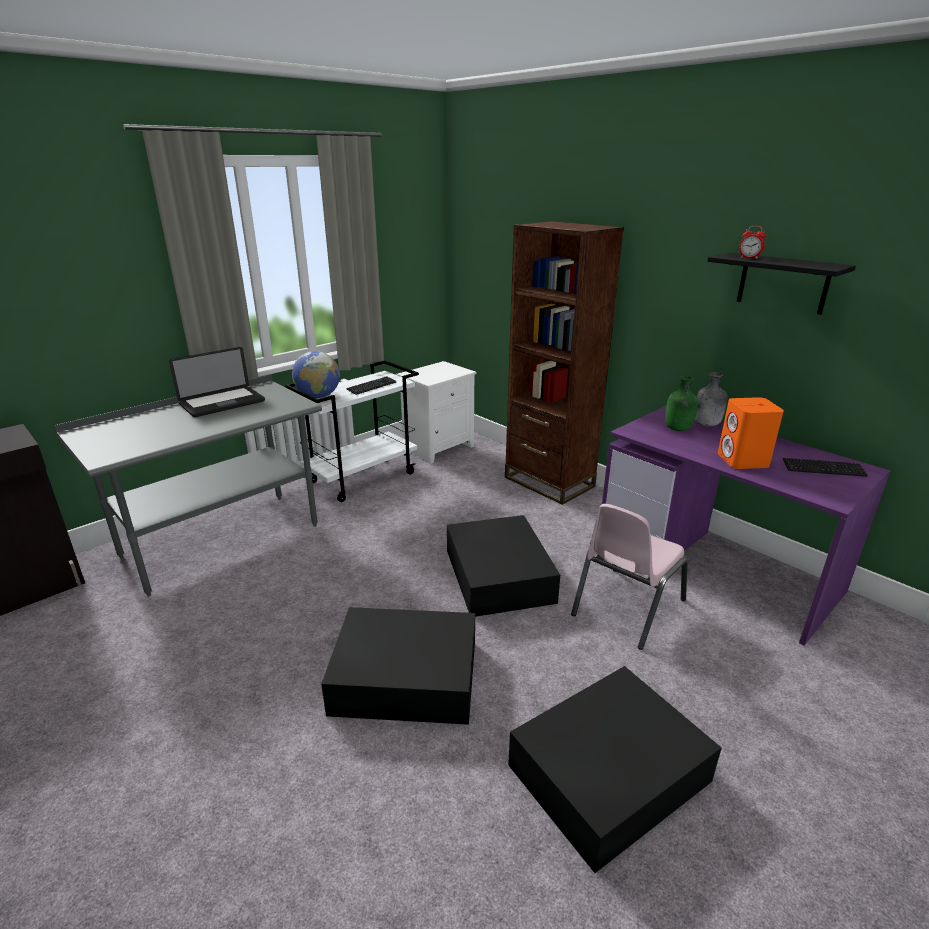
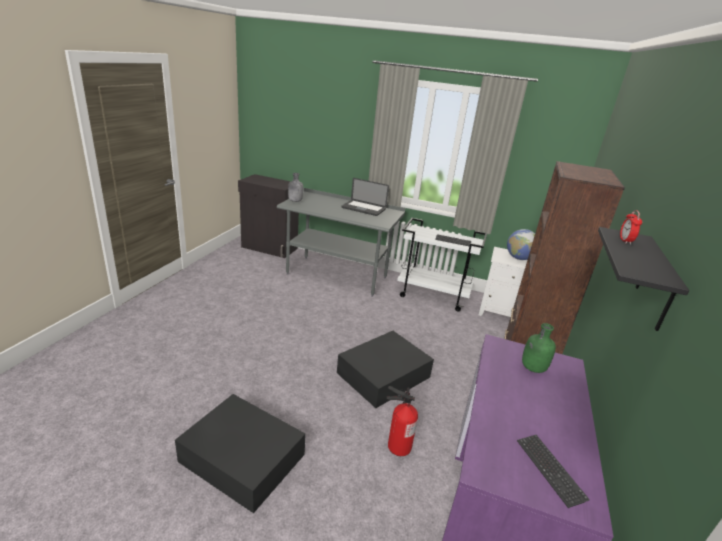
camera: 60 degrees right, 0 degrees up
(318, 396) = (419, 231): globe -> globe (519, 258)
(403, 676) = (277, 361): black storage box -> none
(626, 607) = (397, 446): pink chair -> fire extinguisher
(706, 424) = (565, 385): grey bottle -> grey bottle (295, 201)
(743, 460) = (507, 410): orange speaker -> none

